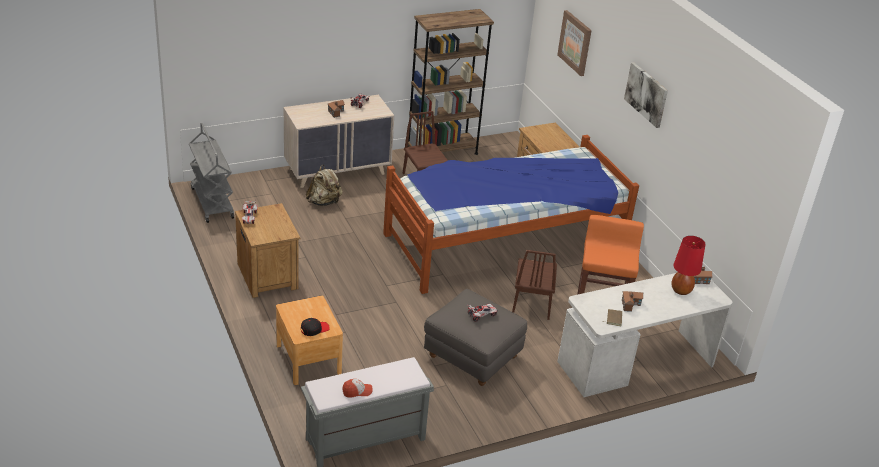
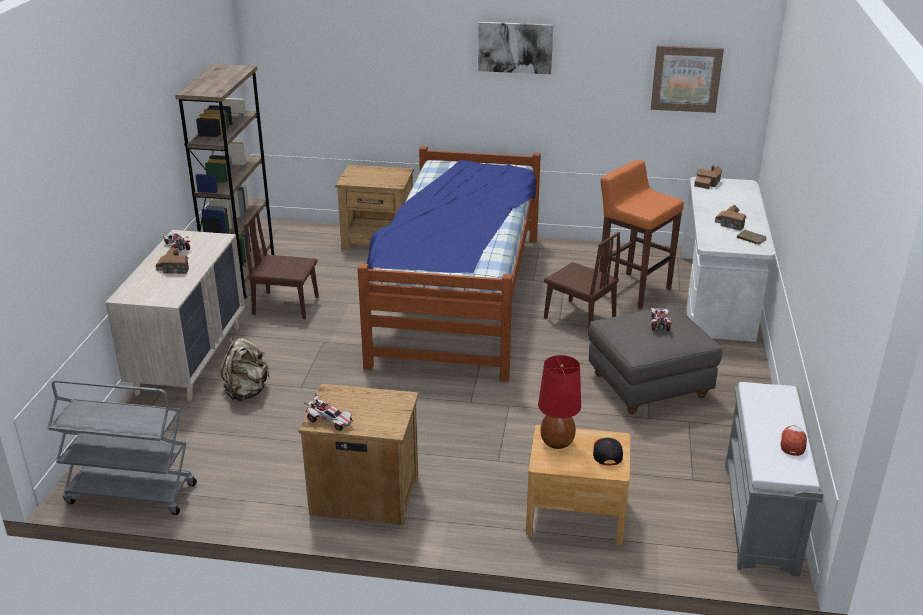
camera: 55 degrees left, 5 degrees down
(575, 42) = (351, 51): picture -> picture (686, 78)
(680, 290) = (722, 195): red table lamp -> red table lamp (557, 442)

